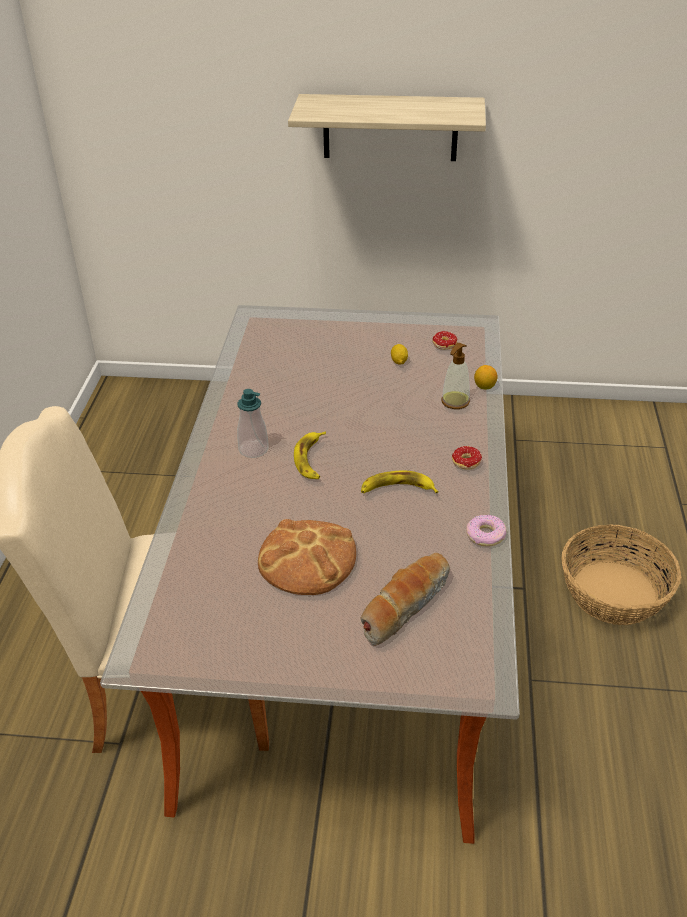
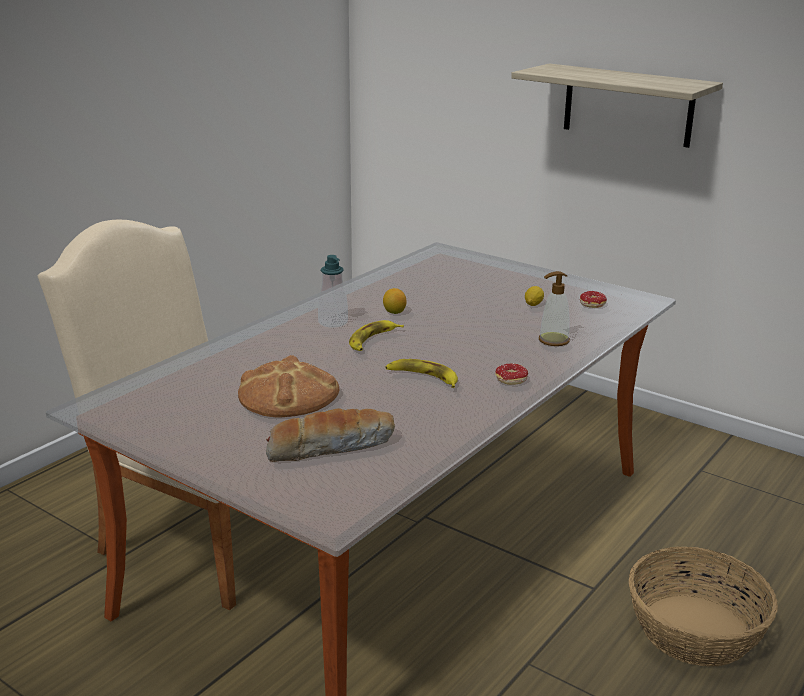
camera: 30 degrees right, 15 degrees down
(484, 387) = (596, 339): lemon -> lemon (394, 312)
(486, 535) = (465, 429): donut -> none

